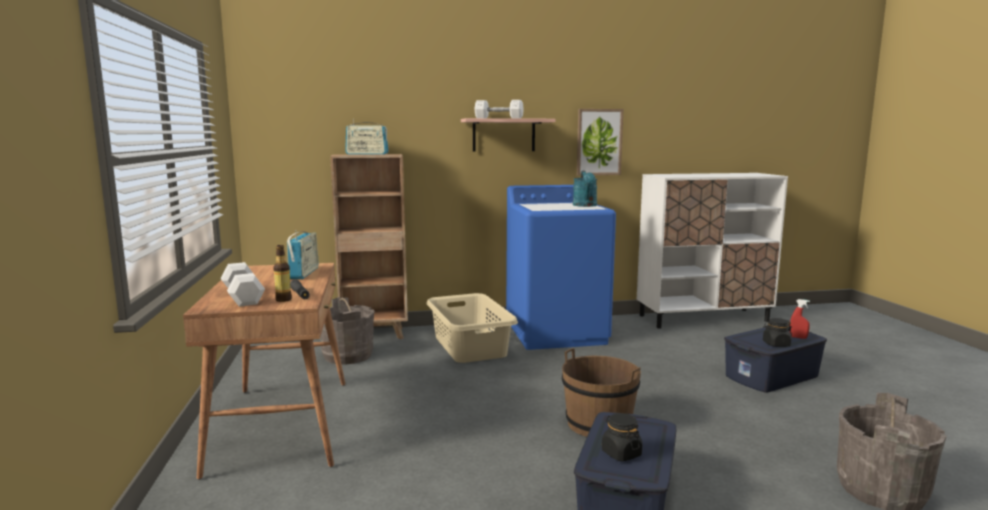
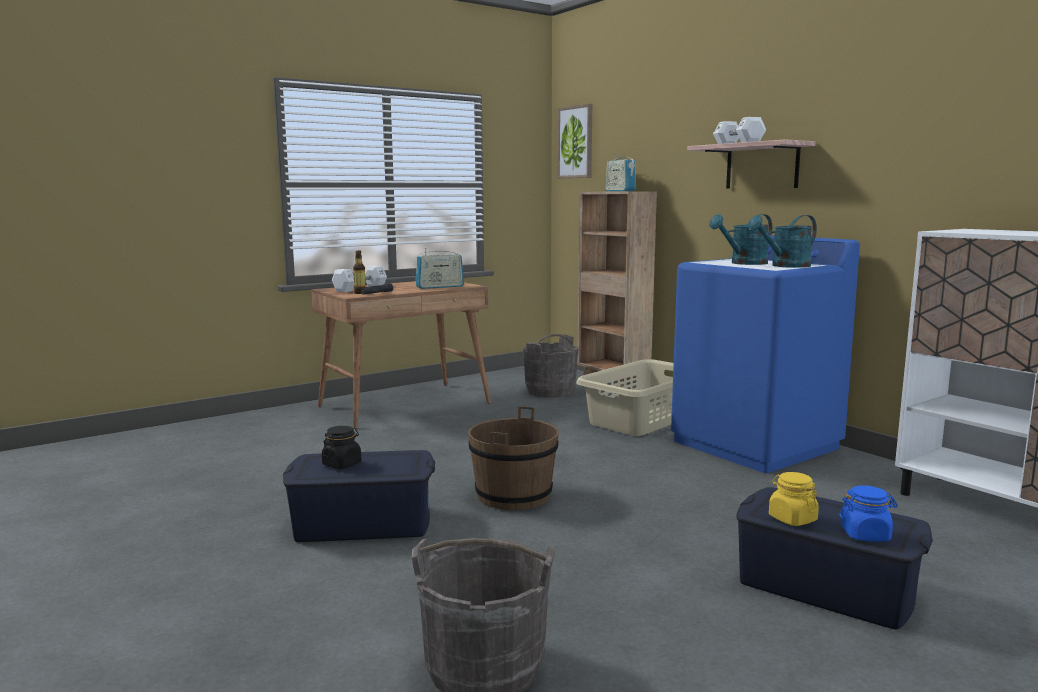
camera: 65 degrees right, 0 degrees up
(559, 207) = (744, 263): none -> turquoise watering can
(599, 142) = (892, 173): picture -> picture (576, 142)
(776, 344) = (792, 519): black jar -> yellow jar
(798, 337) = (865, 535): red spray bottle -> blue jar

